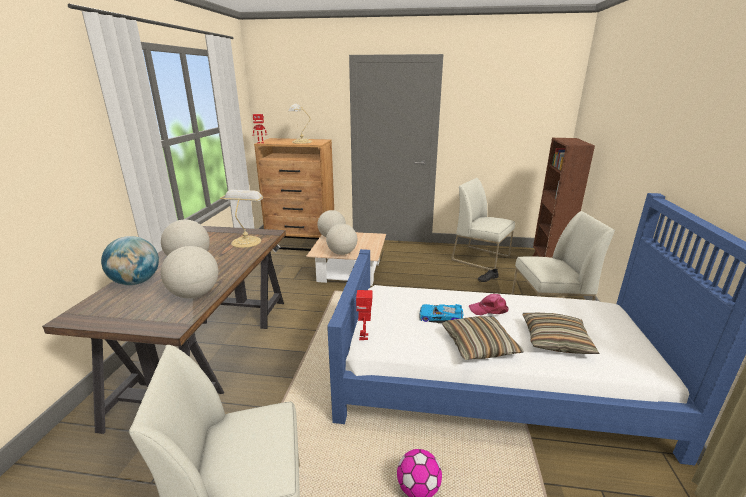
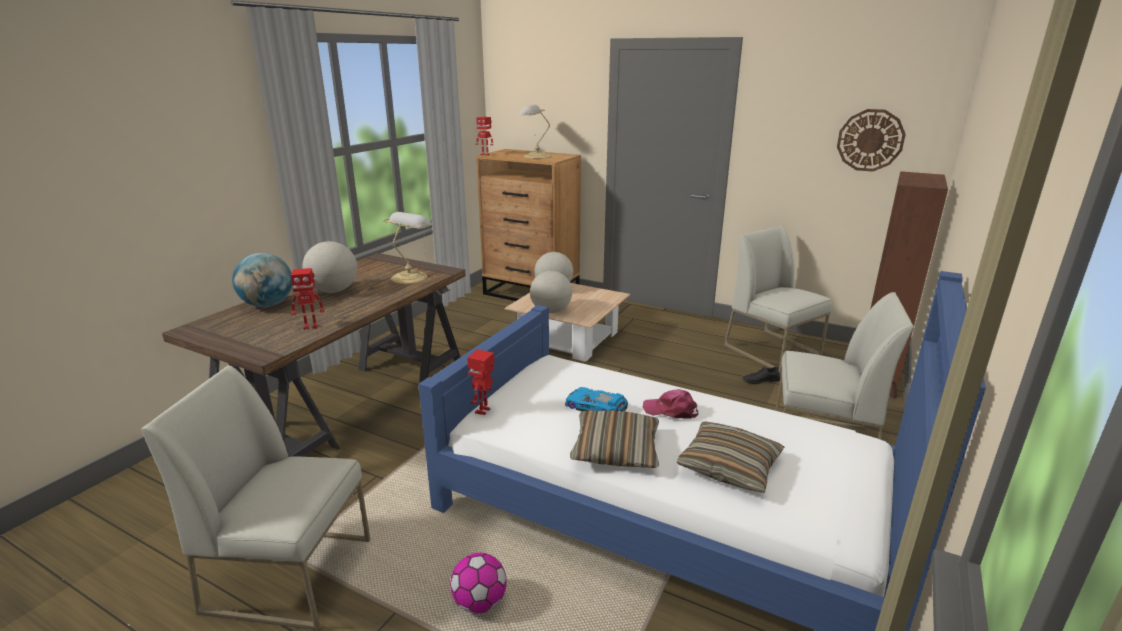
camera: 20 degrees right, 0 degrees up
(195, 294) = (311, 326): globe -> toy robot
(526, 119) = (870, 140): none -> wall clock

